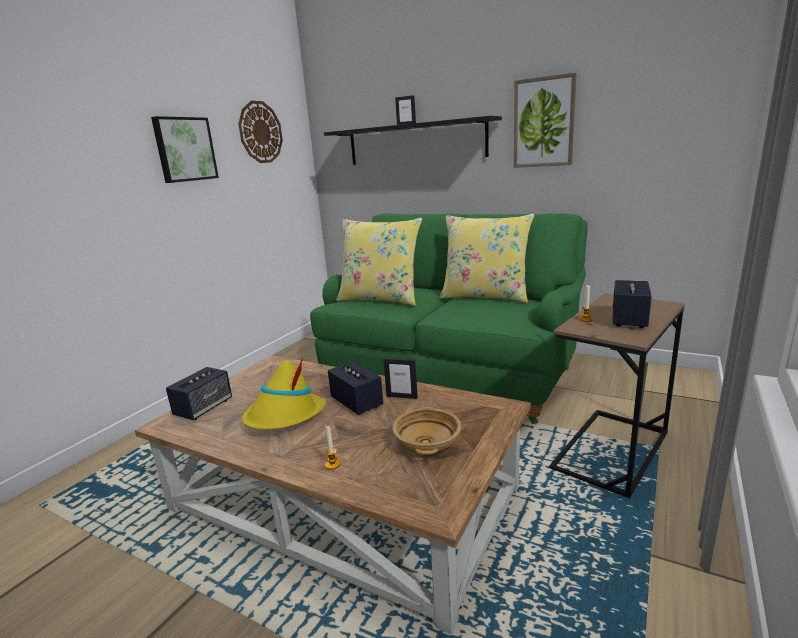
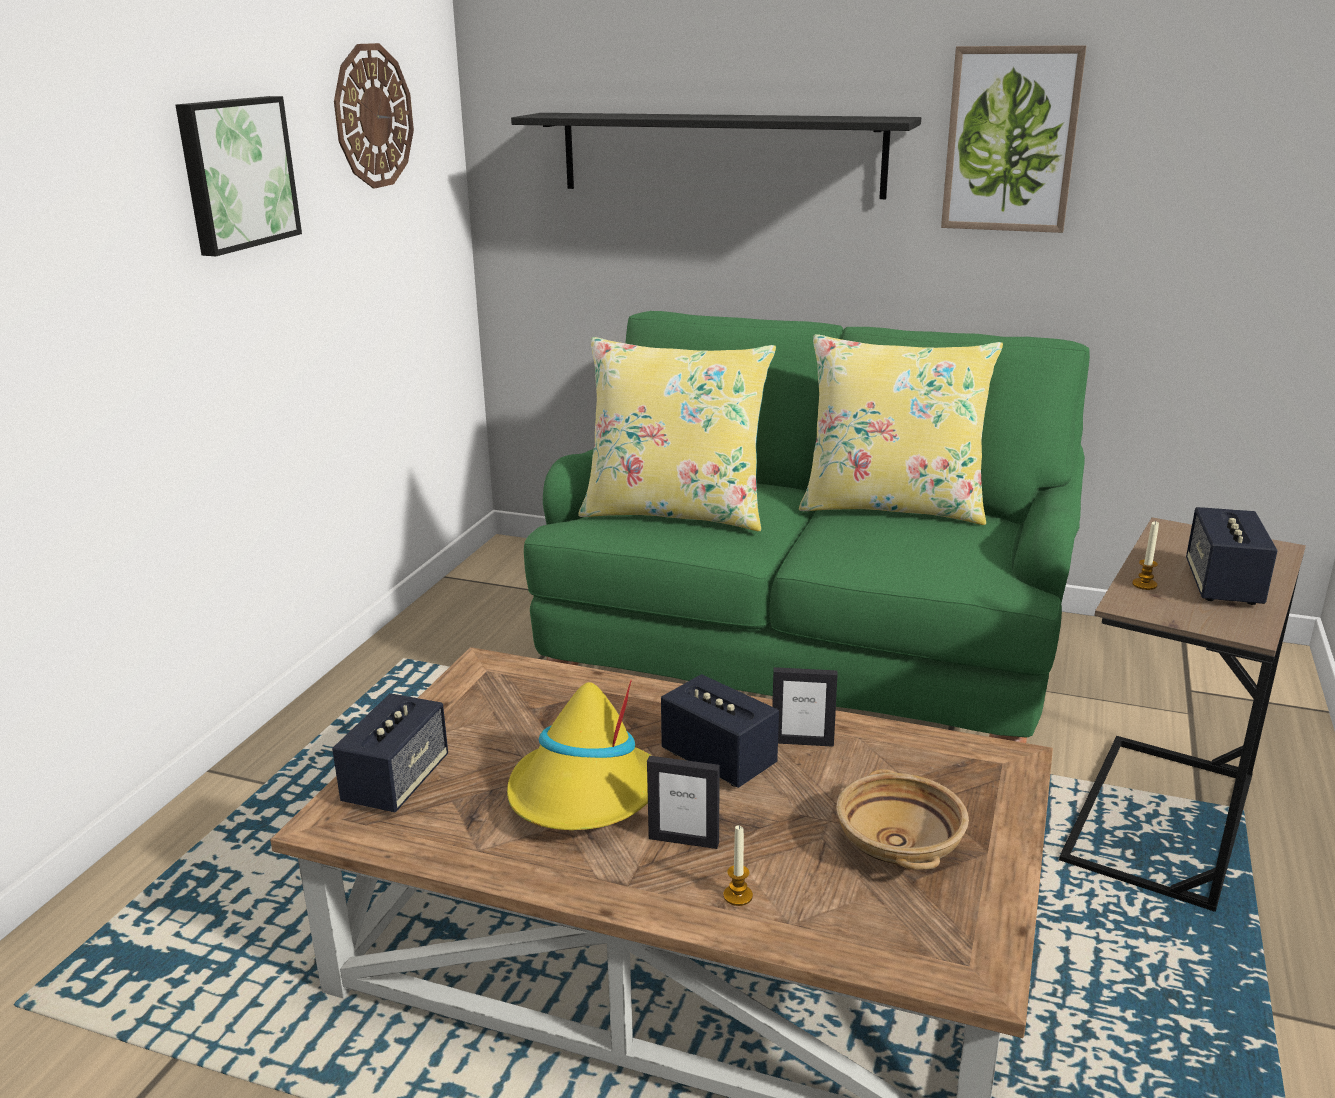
camera: 10 degrees left, 5 degrees up
(406, 124) = (707, 115): picture frame -> picture frame (684, 840)

